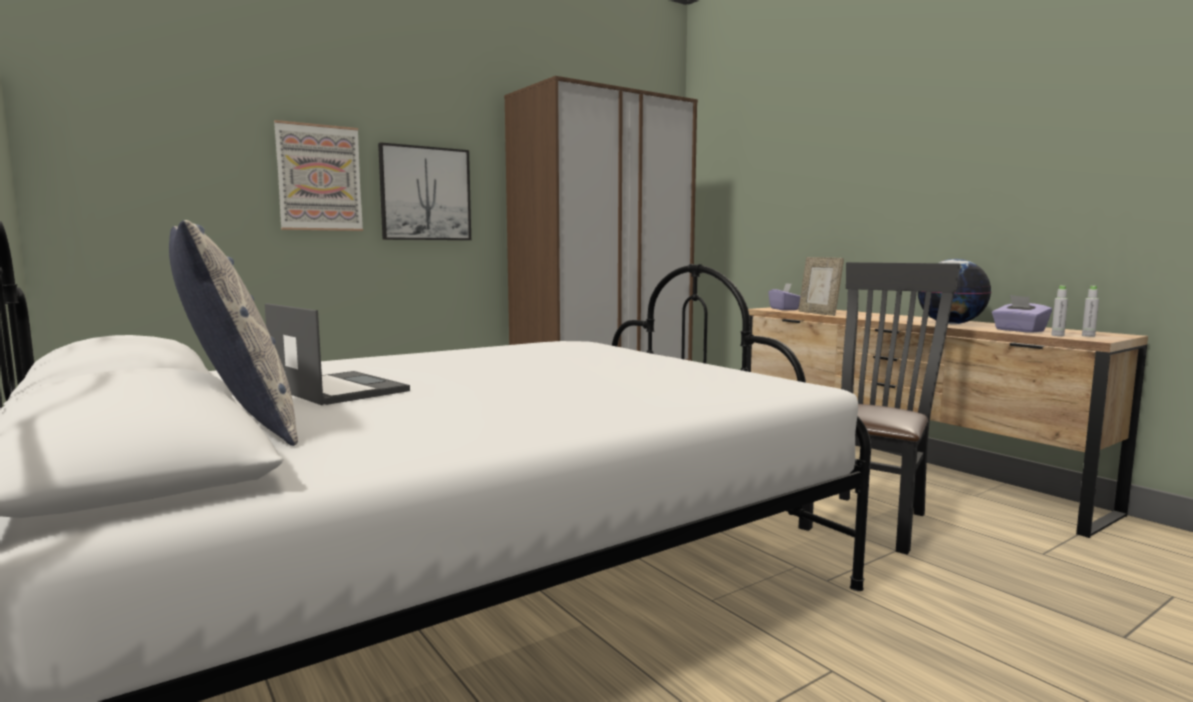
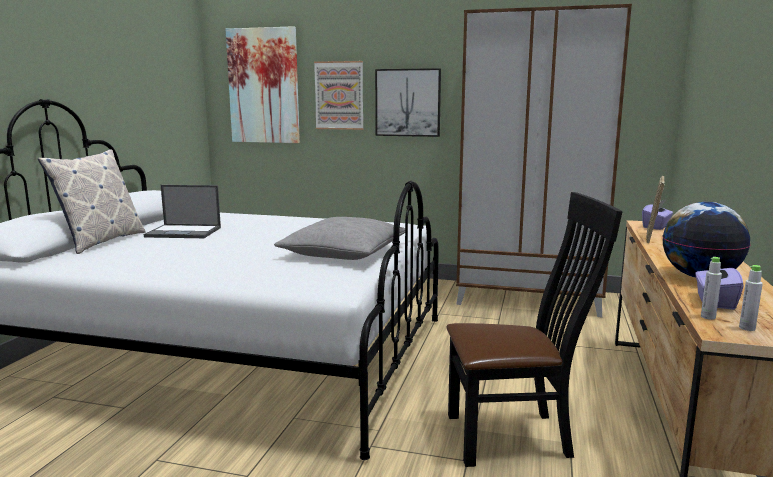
camera: 50 degrees right, 5 degrees up
(168, 153) = (263, 86): none -> picture
(337, 389) = (184, 232): laptop -> laptop turned 90 degrees clockwise
(646, 366) = (343, 253): none -> grey pillow

